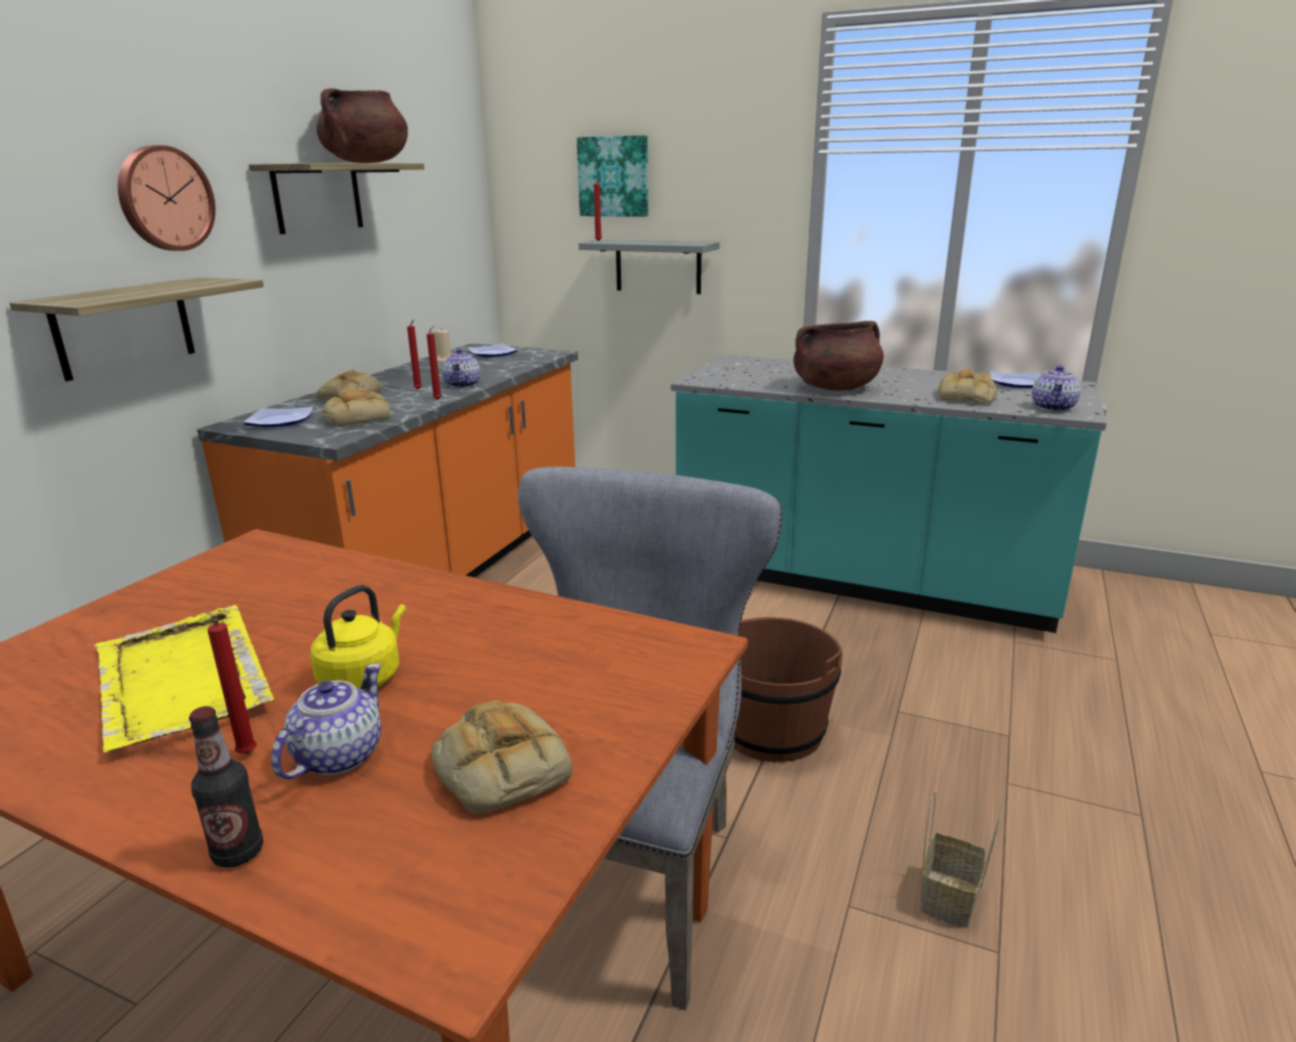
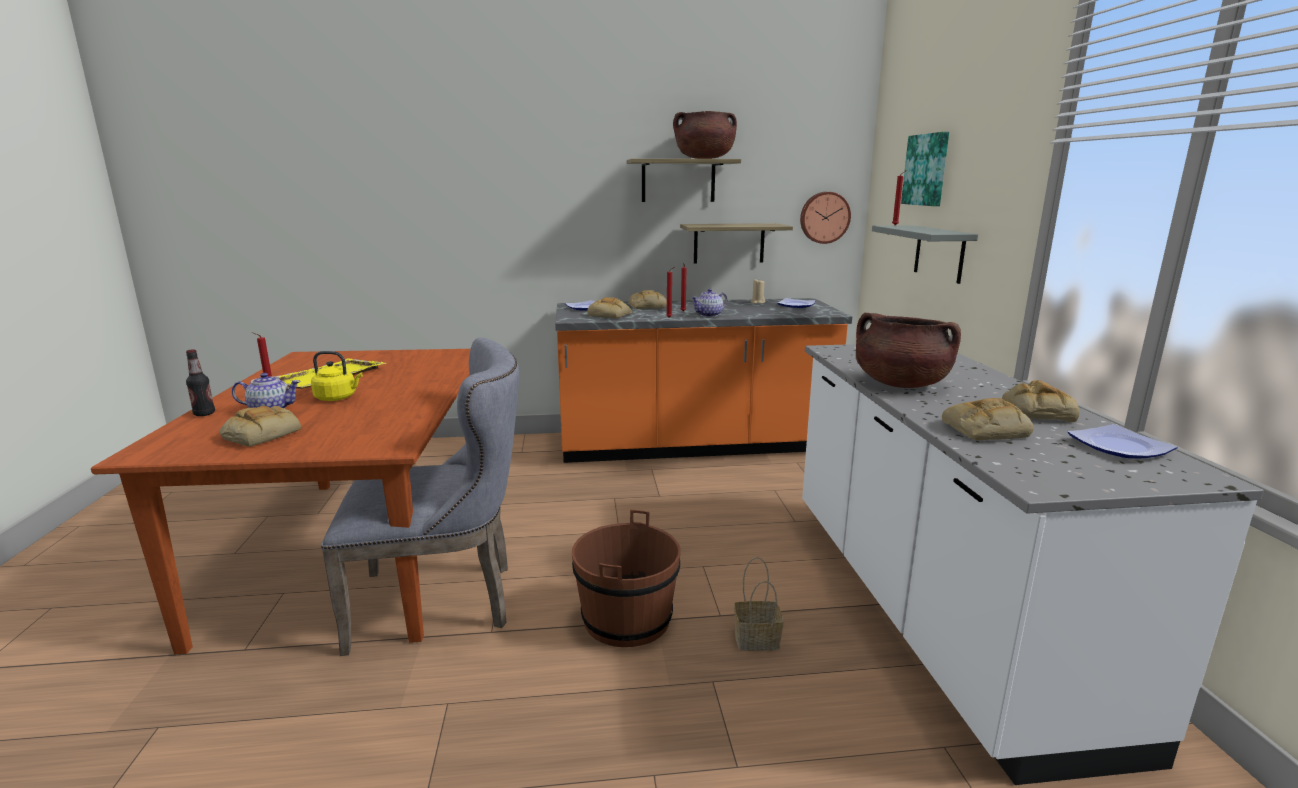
camera: 60 degrees right, 5 degrees down
(124, 327) = (528, 242): shelf -> shelf (729, 243)
(164, 199) = (566, 178): wall clock -> wall clock (824, 217)
(862, 579) = (932, 610): turquoise counter -> white counter
(934, 378) = (1036, 411): none -> bread
(949, 900) = (473, 757): basket -> basket (755, 640)
(1053, 407) = (1035, 471): teapot -> none

